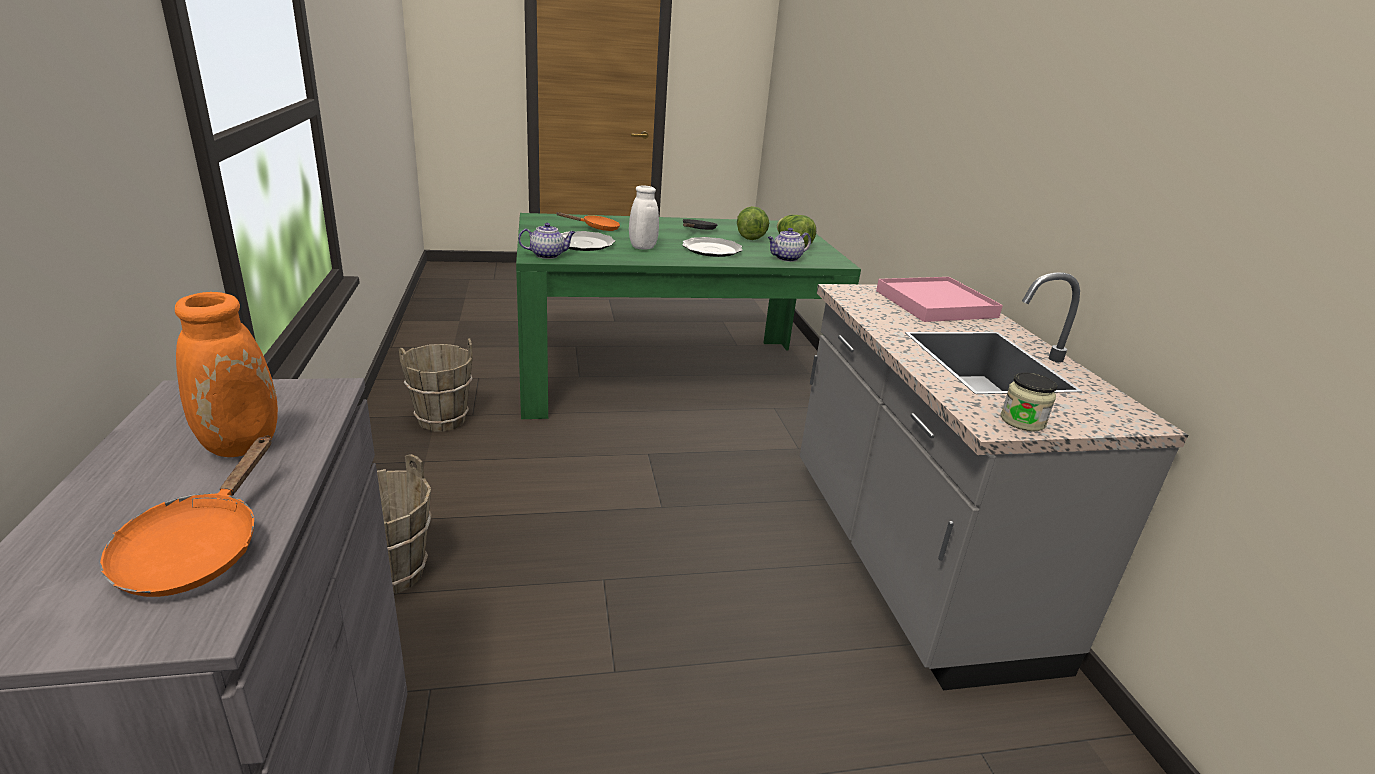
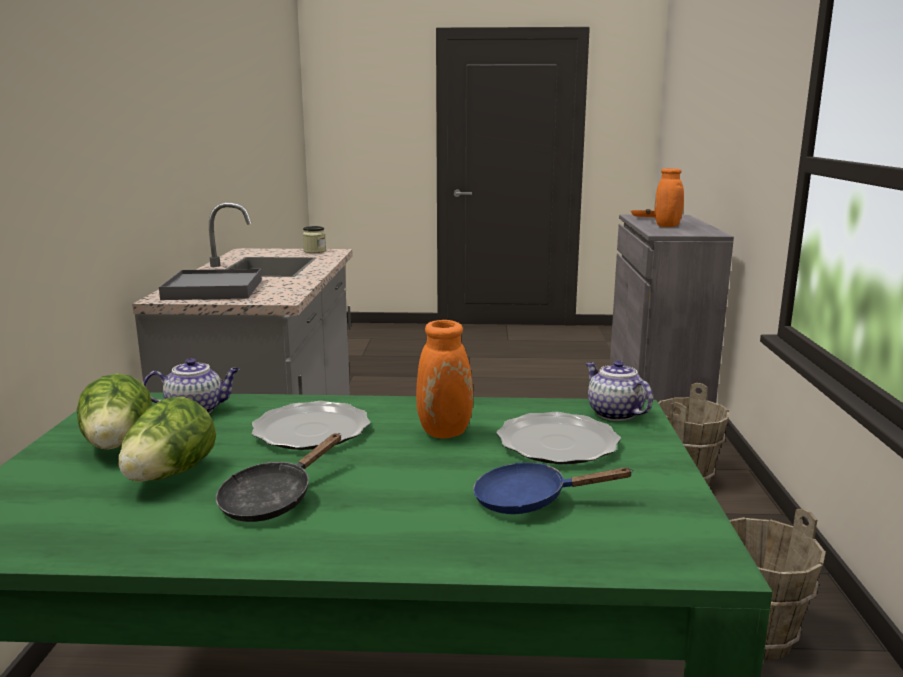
camera: 165 degrees left, 10 degrees down
(548, 255) = (613, 413): teapot -> teapot turned 60 degrees clockwise
(597, 228) = (529, 500): orange frying pan -> blue frying pan
(641, 248) = (447, 432): white vase -> orange vase
(935, 304) = (213, 290): pink tray -> grey tray

